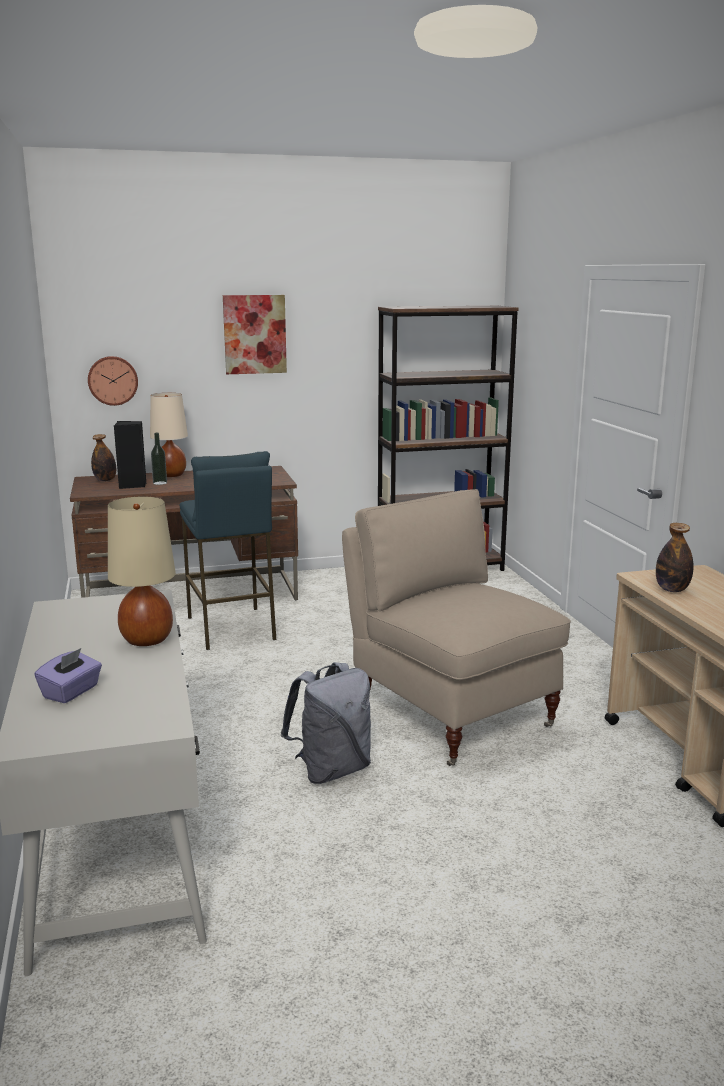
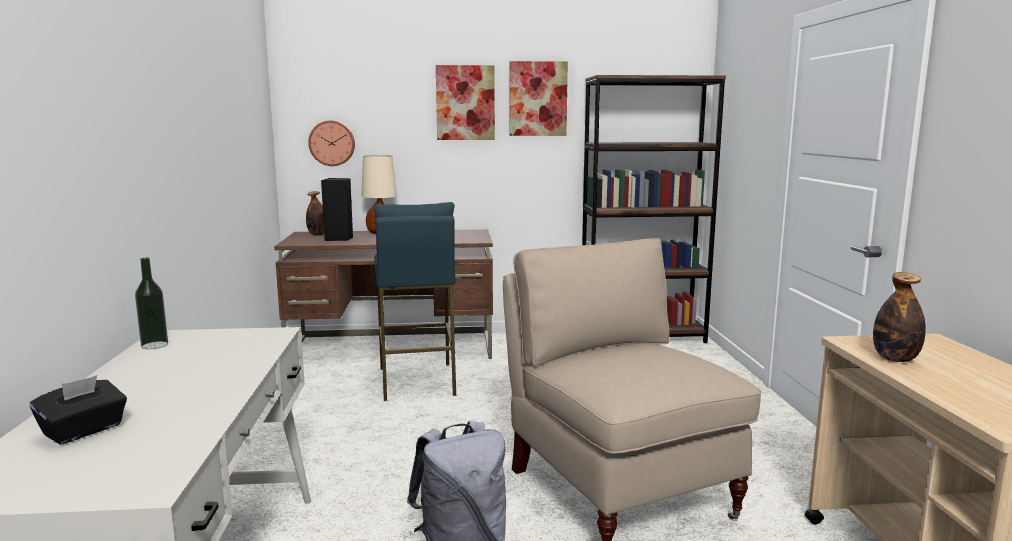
camera: 10 degrees right, 5 degrees down
(71, 692) = (84, 431): purple tissue box -> black tissue box
(147, 640) = (228, 376): beige table lamp -> none
(160, 483) = (365, 238): bottle -> bottle (154, 345)
(330, 328) = (538, 99): none -> picture

